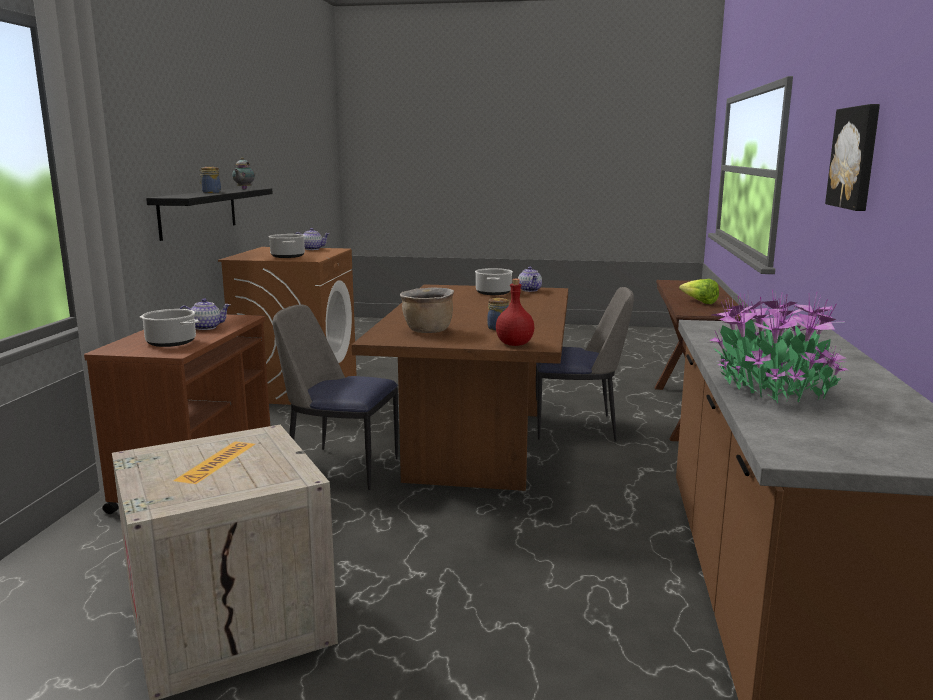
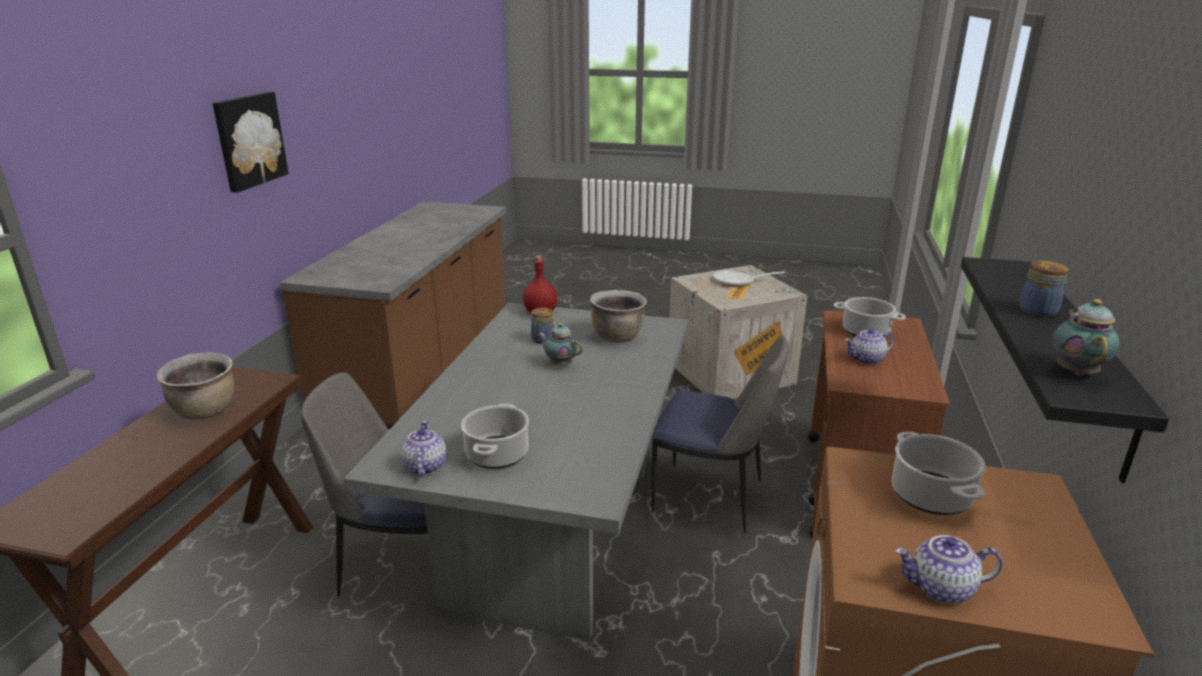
camera: 175 degrees left, 10 degrees up
(205, 475) = (737, 281): none -> frying pan
(474, 317) = (560, 364): none -> teapot
(476, 444) = (555, 534): brown dining table -> grey dining table
(699, 302) = (206, 411): lettuce -> brown cooking pot
(773, 387) = (441, 232): potted plant -> none

